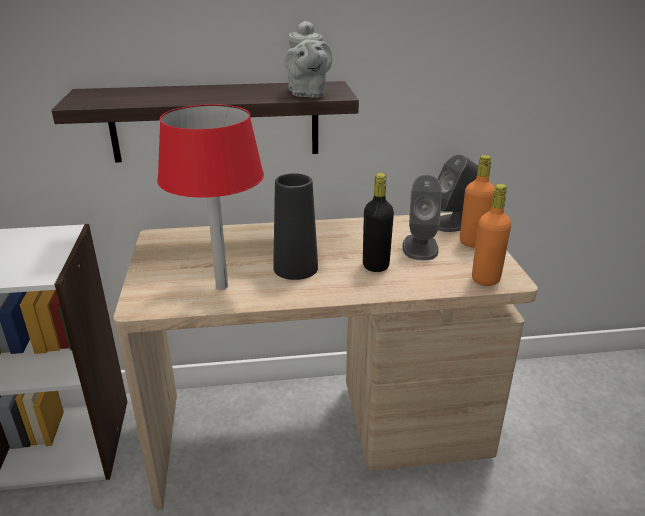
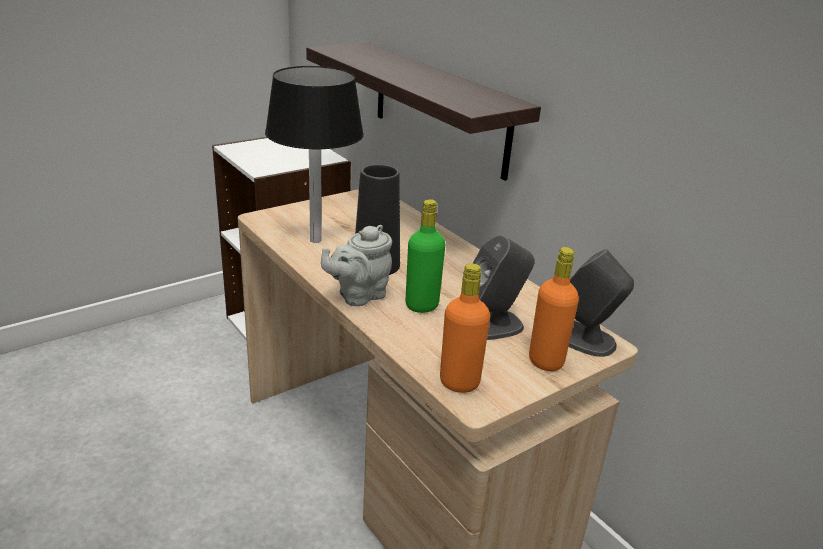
camera: 60 degrees right, 0 degrees up
(221, 286) = (316, 240): red table lamp -> black table lamp
(307, 94) = (458, 99): grey teapot -> grey teapot (358, 295)
(375, 265) = (422, 305): black bottle -> green bottle

